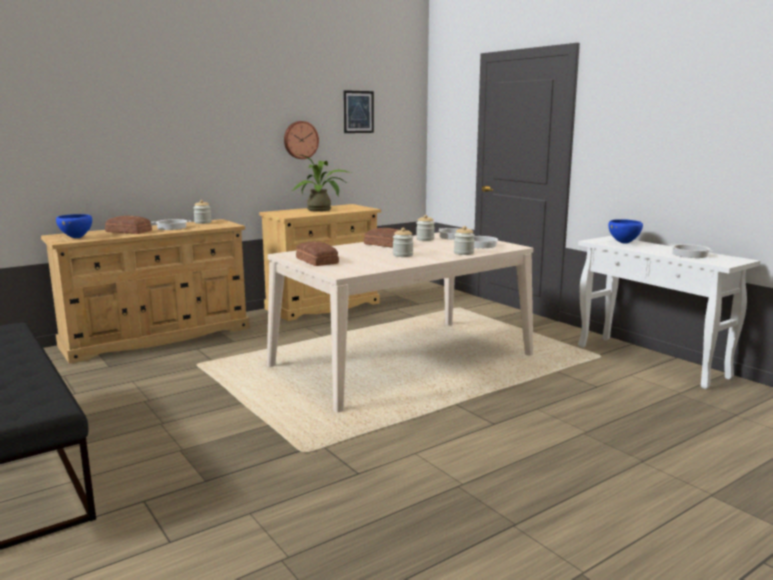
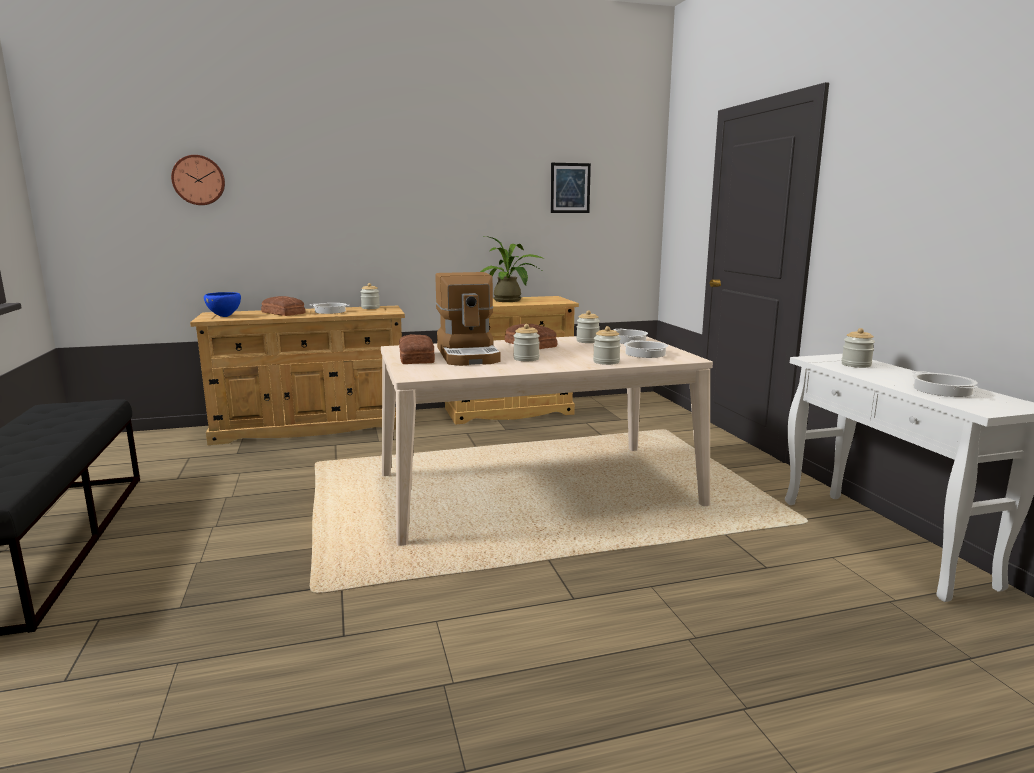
camera: 20 degrees right, 0 degrees up
(300, 140) = (494, 220): wall clock -> wall clock (199, 180)
(354, 255) = (469, 355): none -> coffee machine
(624, 243) = (856, 365): blue bowl -> jar

